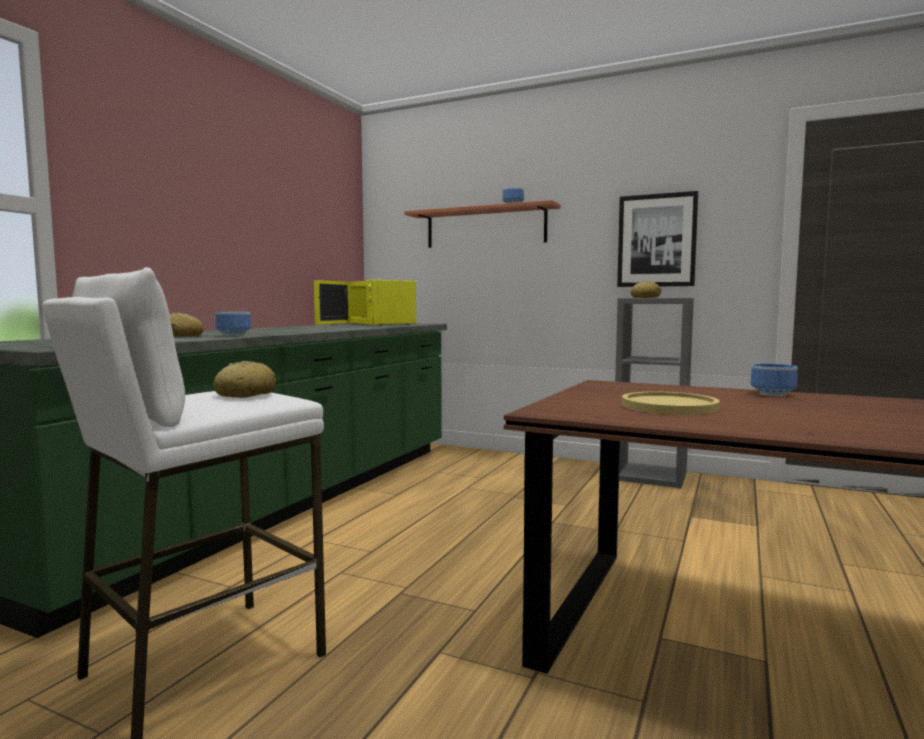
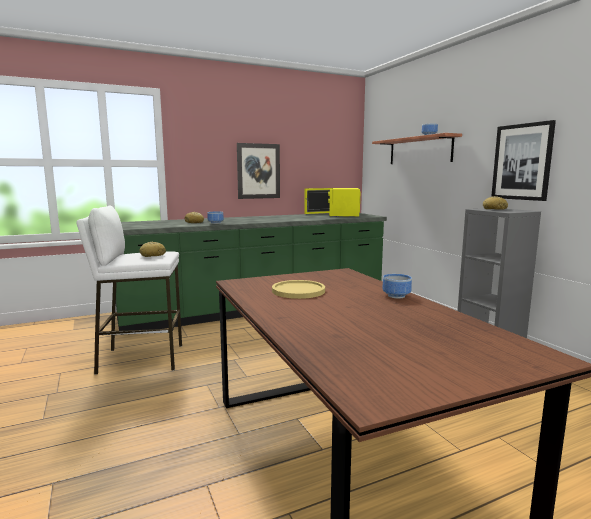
camera: 40 degrees right, 5 degrees up
(230, 245) = (258, 171): none -> picture

